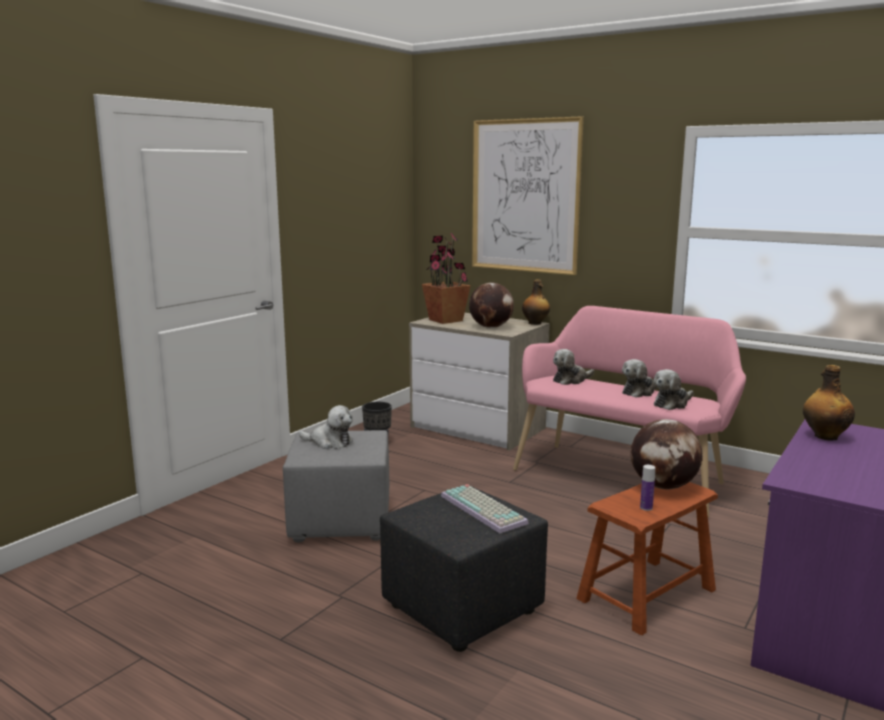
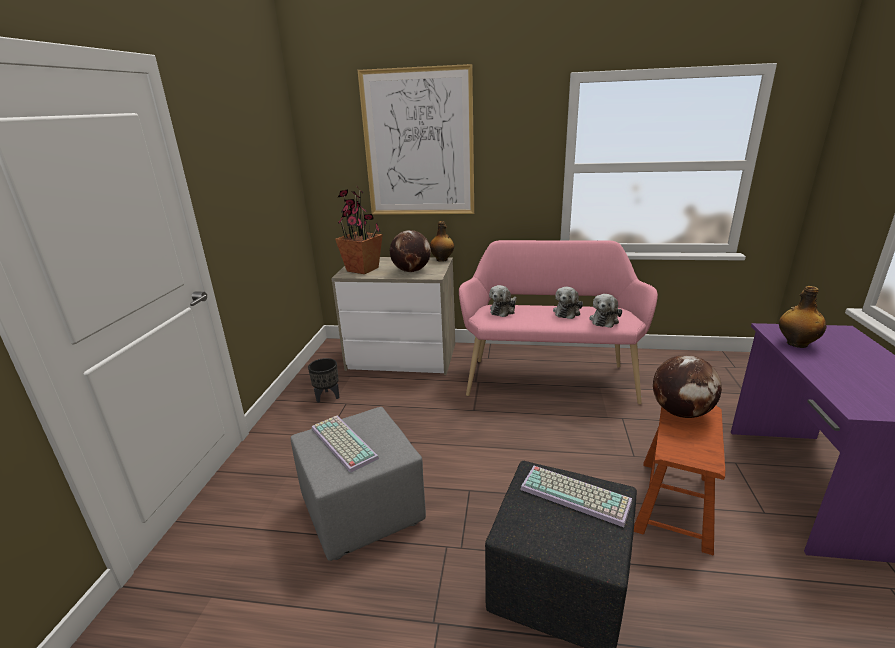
camera: 25 degrees left, 10 degrees up
(329, 442) = (341, 443): plush toy -> keyboard
(646, 508) = (699, 445): bottle -> none

